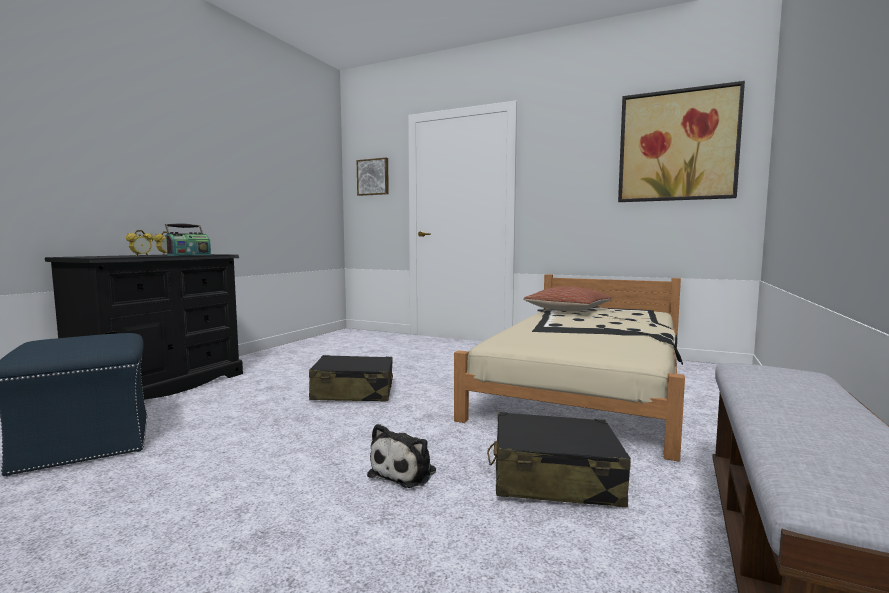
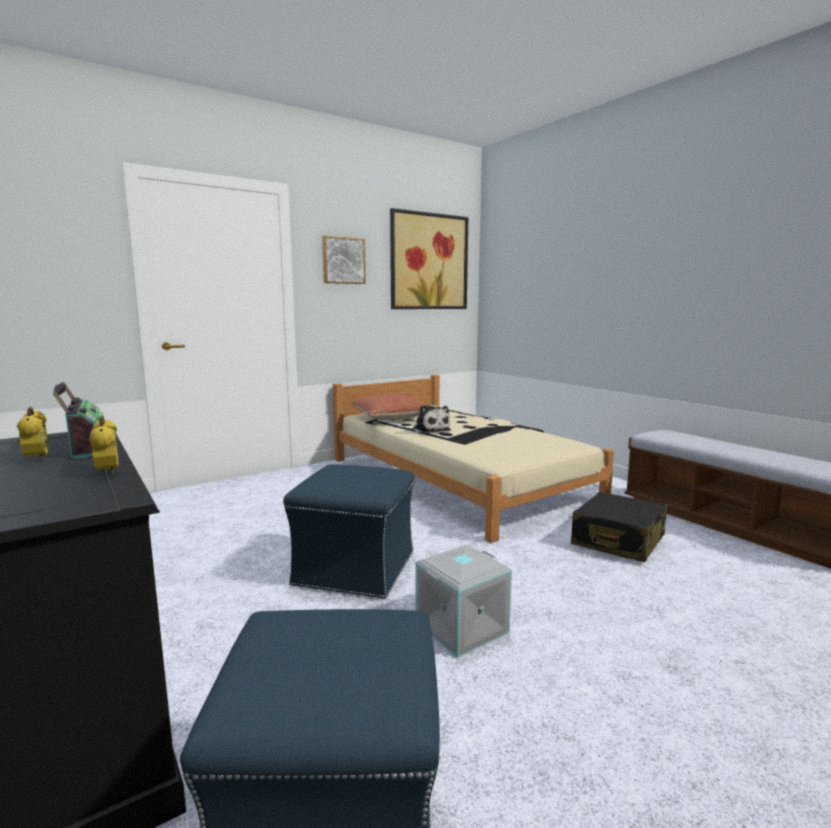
camera: 60 degrees left, 5 degrees up
(289, 437) = (462, 628): none -> grey storage box
(353, 392) = (354, 569): black suitcase -> blue ottoman
(373, 177) = (54, 253): picture -> picture (343, 260)
(405, 472) = (583, 585): plush toy -> plush toy (430, 430)

